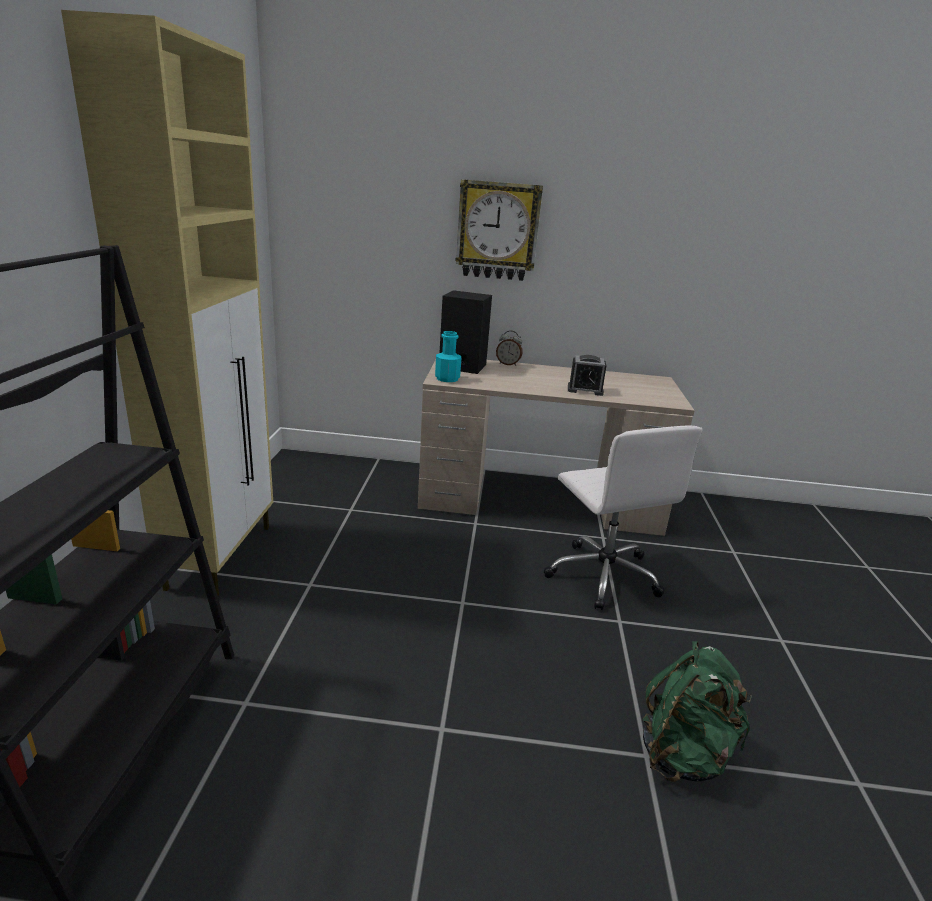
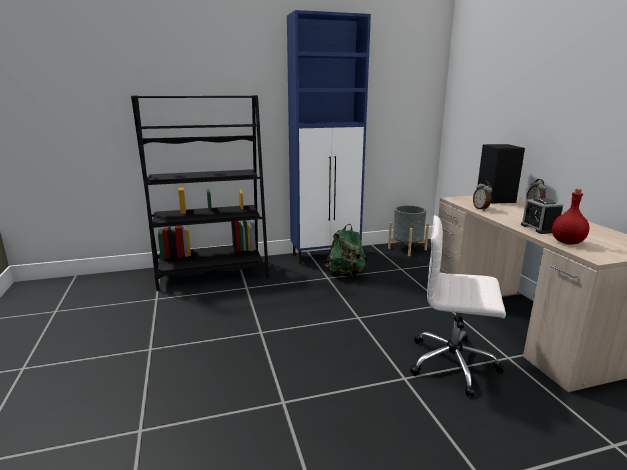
camera: 70 degrees right, 5 degrees down
(222, 555) = (326, 256): beige cabinet -> blue cabinet
(292, 478) = (407, 249): none -> grey planter
(447, 378) = (461, 199): turquoise bottle -> none
(495, 384) = (481, 208): none -> alarm clock
(497, 231) = (549, 100): wall clock -> none
(602, 574) = (454, 364): white office chair -> white office chair turned 60 degrees clockwise
(633, 397) = (566, 242): none -> red bottle
(684, 754) = (294, 419): green backpack -> green backpack (346, 274)

